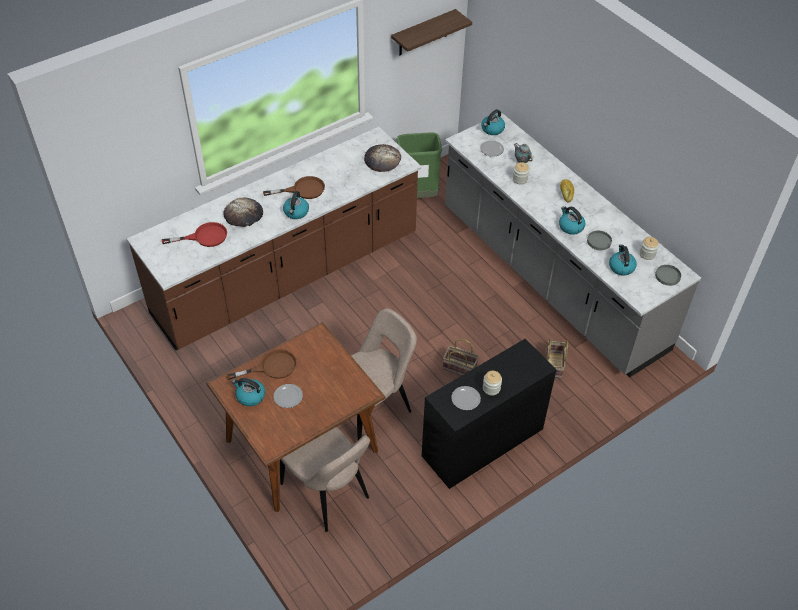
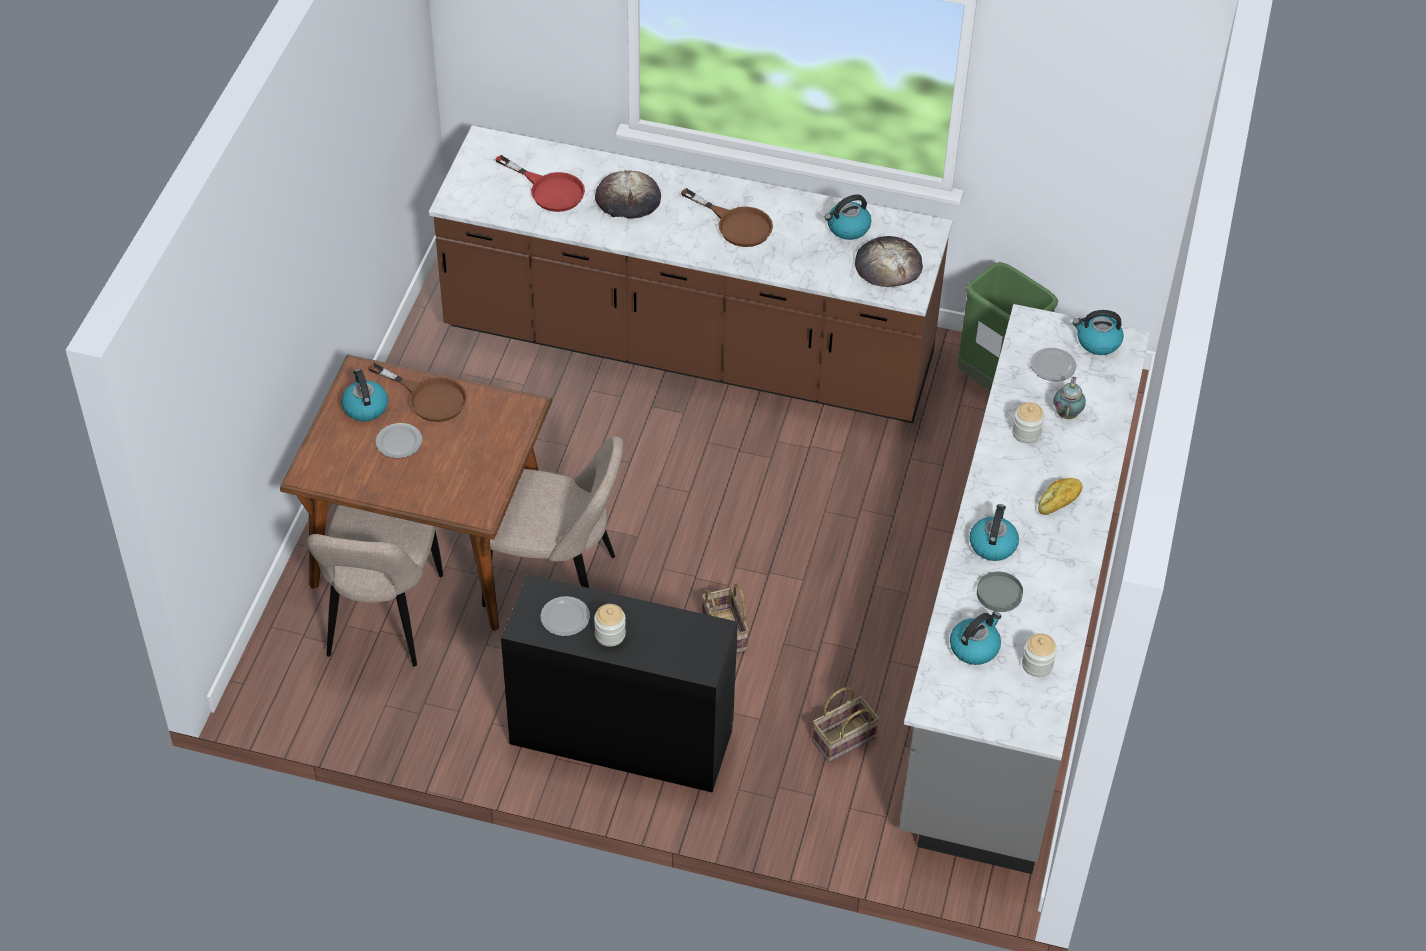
camera: 50 degrees right, 0 degrees up
(296, 212) = (688, 244): kettle -> kettle (847, 228)
(423, 33) = (1098, 119): shelf -> none
(667, 276) = (1017, 713): grey plate -> none

